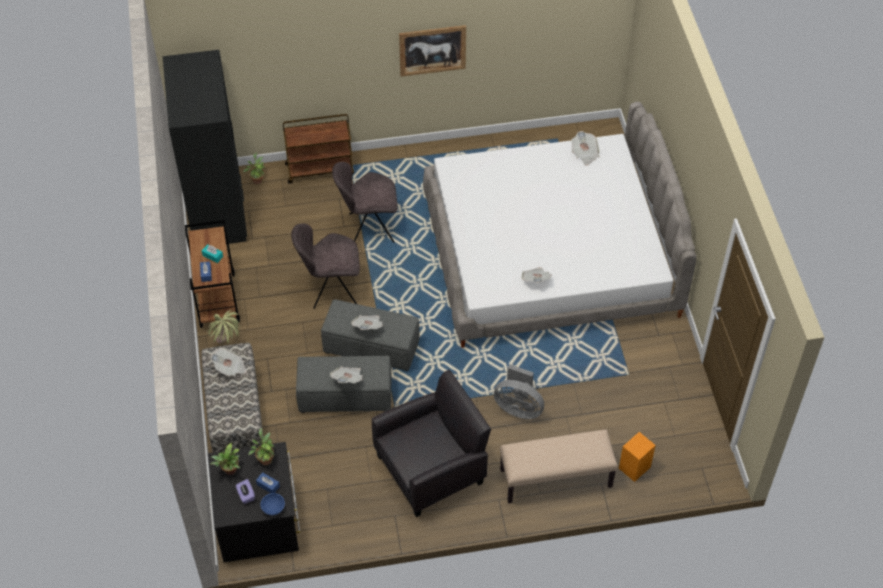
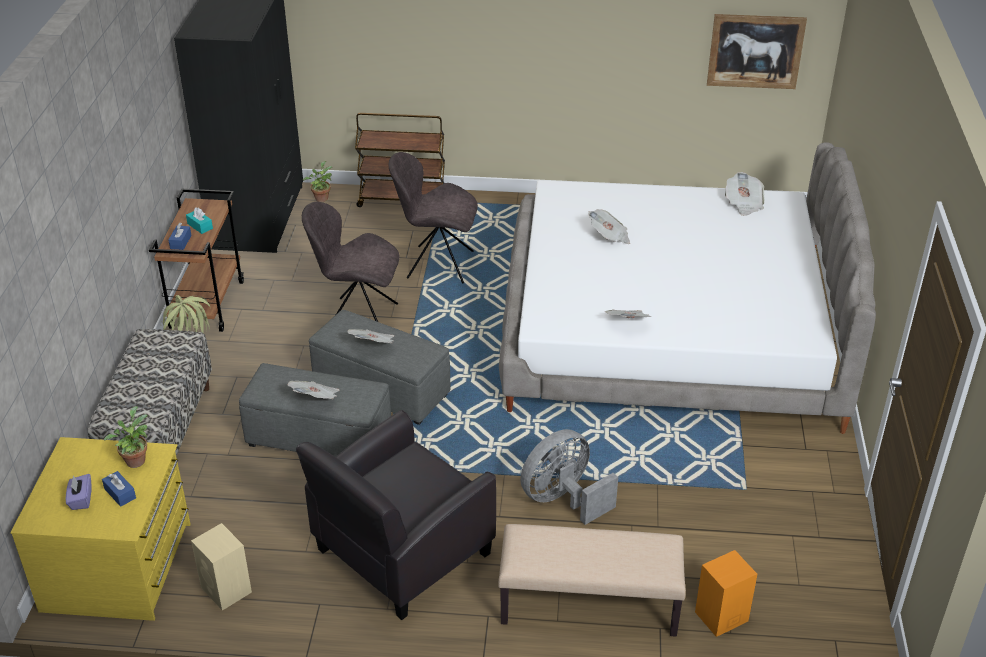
camera: 15 degrees right, 15 degrees down
(229, 471) = (76, 464): potted plant -> none
(230, 368) = (161, 355): newspaper -> newspaper (609, 237)
(259, 520) = (119, 567): black dresser -> yellow dresser
(273, 507) = (111, 524): blue bowl -> none
(334, 520) = (227, 590): none -> beige speaker
(431, 469) = (401, 553): black armchair -> black armchair turned 150 degrees clockwise
(432, 50) = (561, 44): picture -> picture (755, 51)
(518, 407) = (563, 499): grey fan -> grey fan turned 105 degrees clockwise

